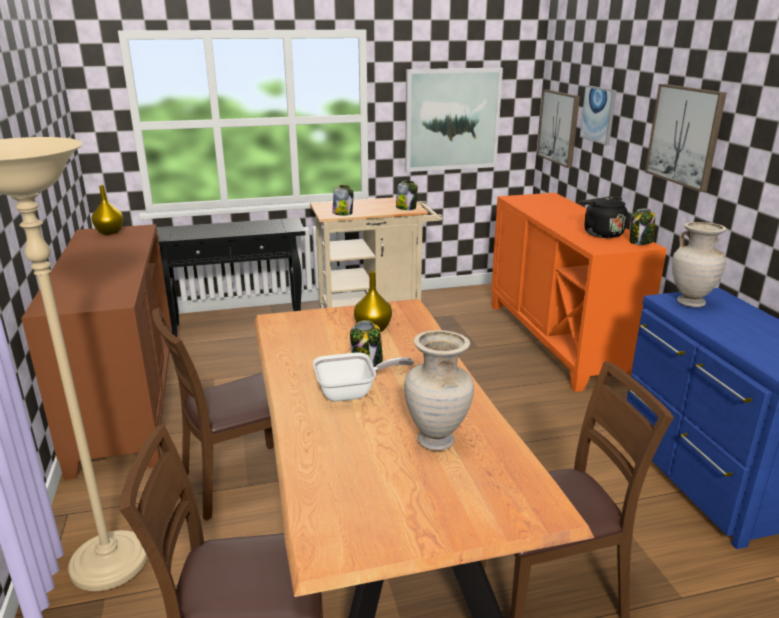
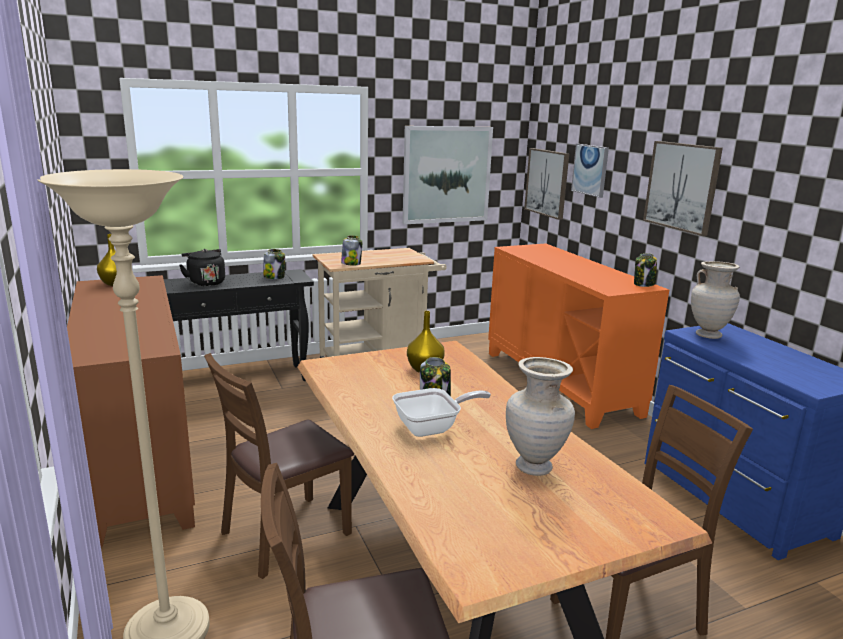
camera: 10 degrees left, 5 degrees down
(406, 208) = (411, 258): jar -> jar (274, 277)
(600, 233) = (605, 278): black kettle -> black kettle (205, 282)

